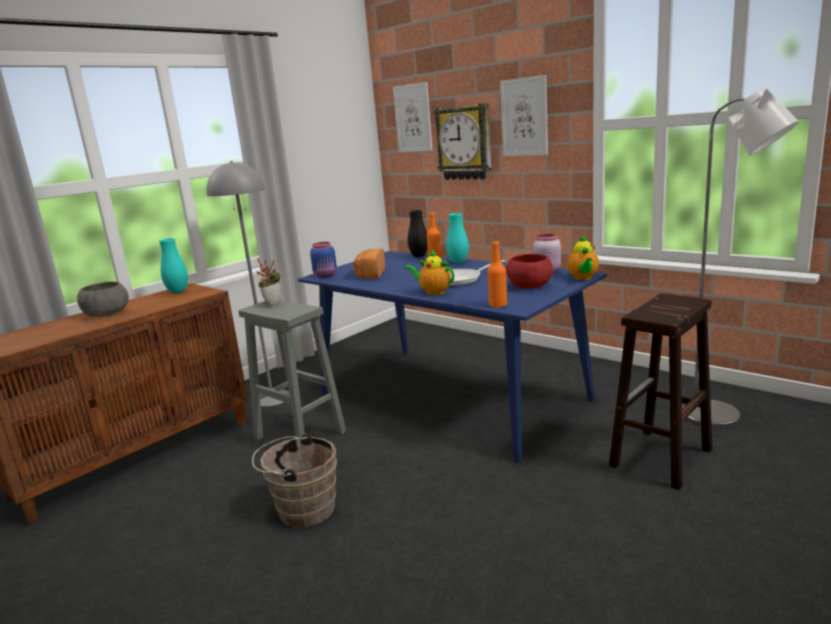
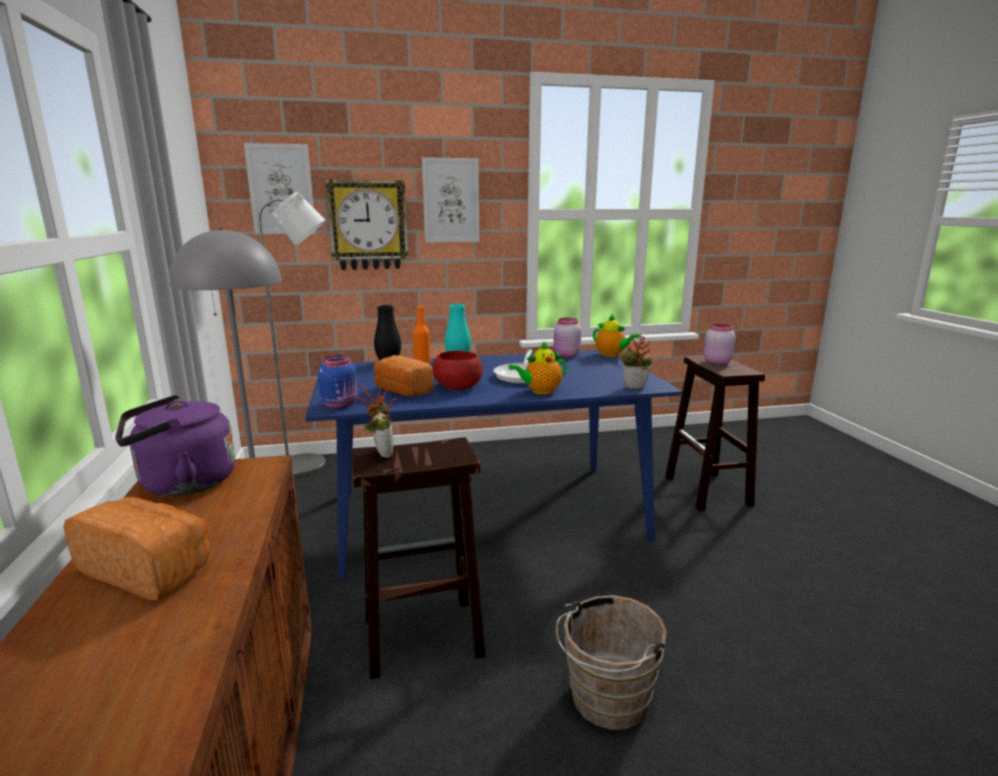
camera: 55 degrees left, 0 degrees up
(106, 314) = (149, 569): grey bowl -> bread
(178, 292) = (182, 484): turquoise vase -> purple kettle
(299, 435) = (420, 637): grey stool -> brown stool
(498, 305) = (634, 388): orange bottle -> potted plant
(529, 286) = (599, 368): red bowl -> red bowl (458, 386)
(670, 304) = (716, 362): none -> pink jar
(721, 418) = (679, 452): grey floor lamp -> grey floor lamp (312, 465)

